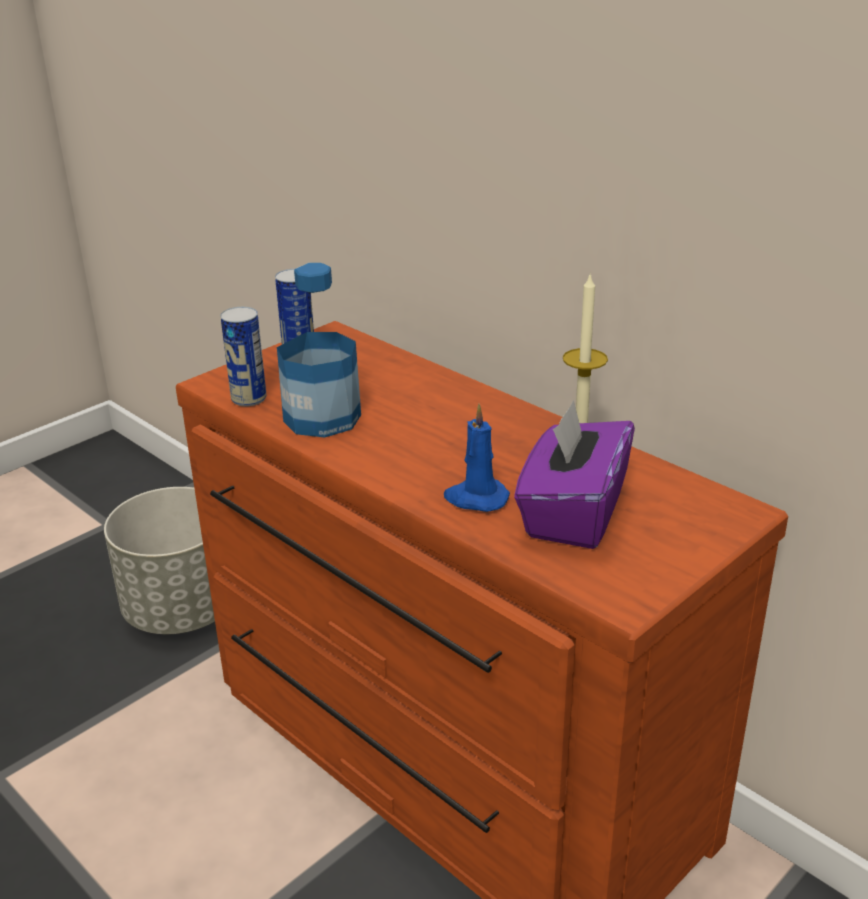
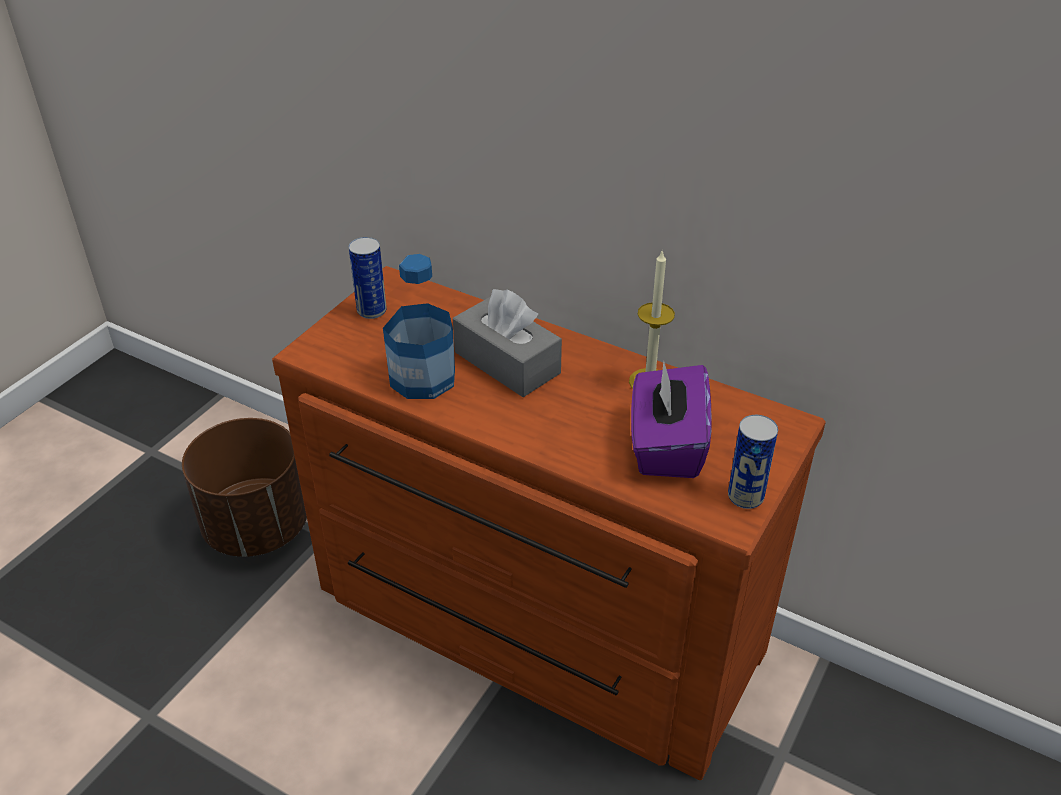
camera: 15 degrees left, 10 degrees up
(181, 611) = (256, 528): grey planter -> brown planter
(249, 399) = (348, 366): can -> can (745, 497)
(422, 415) = (507, 362): none -> grey tissue box
(475, 498) = (584, 443): blue candle -> none

